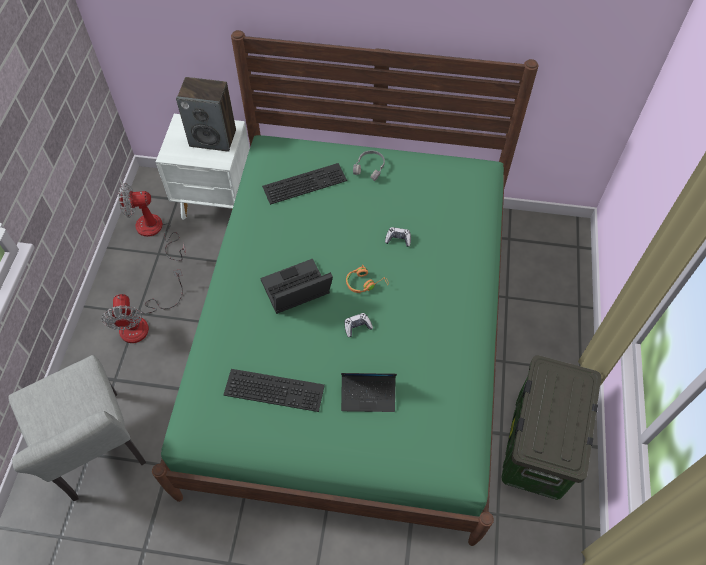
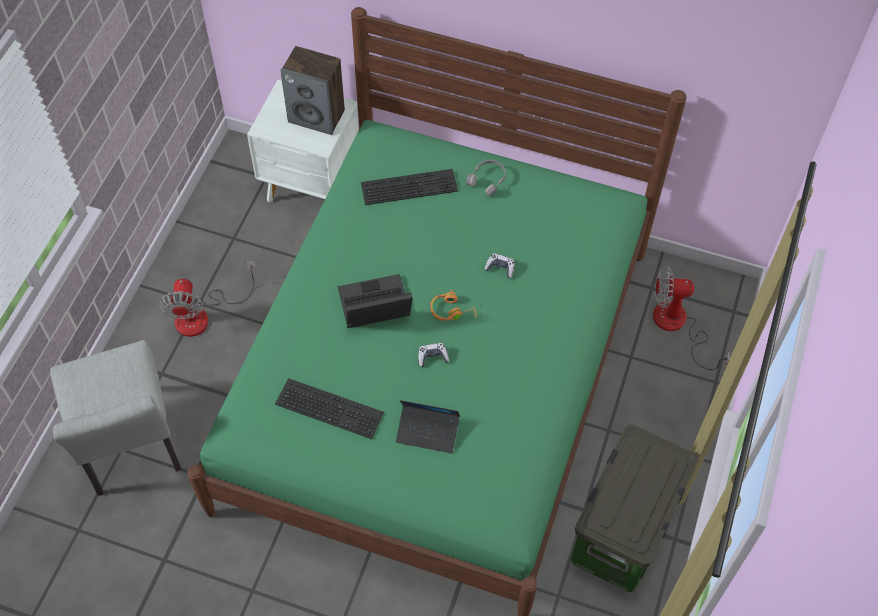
camera: 10 degrees right, 0 degrees up
(155, 232) = (234, 212): fan -> fan (677, 326)

